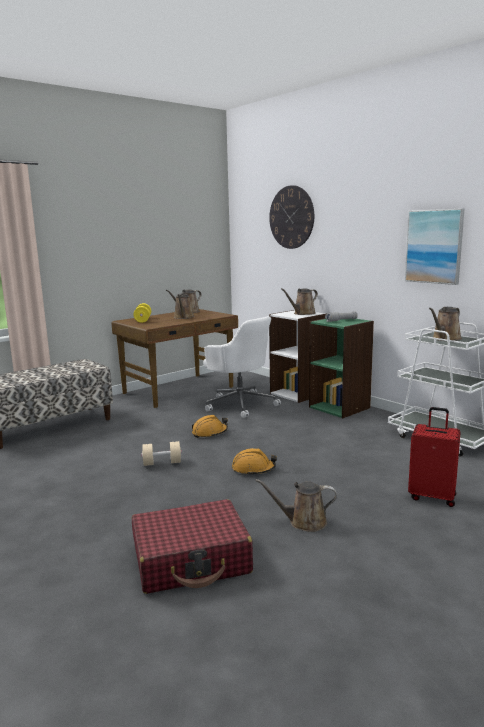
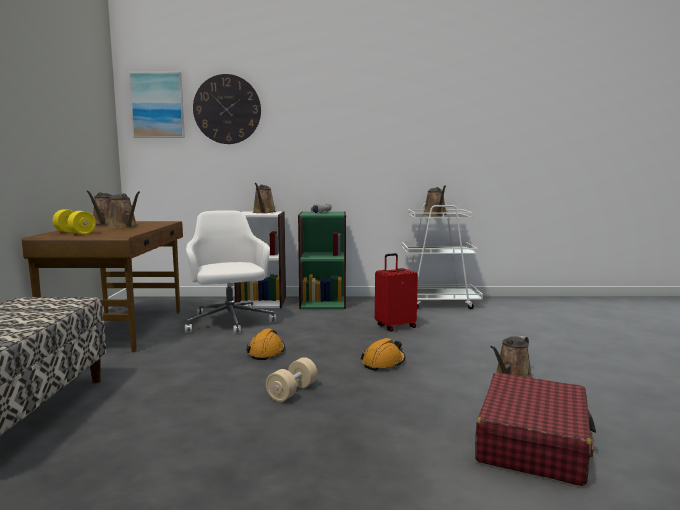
camera: 50 degrees left, 5 degrees down
(240, 404) = (229, 322): white office chair -> white office chair turned 105 degrees counterclockwise
(432, 496) = (520, 334): red suitcase -> red suitcase (395, 326)
(434, 246) = (401, 139): picture -> picture (157, 105)

